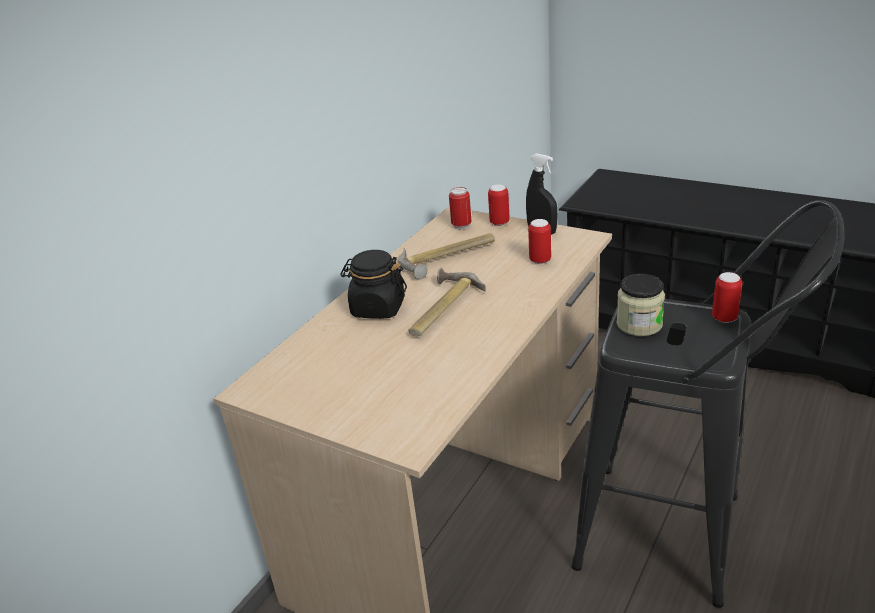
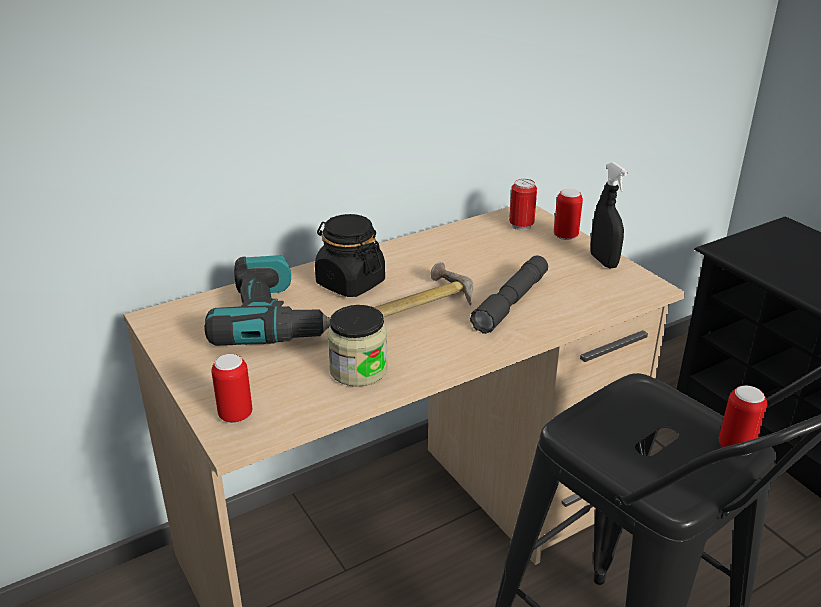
camera: 25 degrees right, 0 degrees up
(346, 355) = (273, 320): none -> power drill
(449, 258) = (472, 257): hammer -> none
(508, 280) = (511, 302): none -> grey flashlight
(540, 260) = (568, 293): can -> can (235, 415)
(639, 324) = (619, 411): jar -> jar (358, 370)

